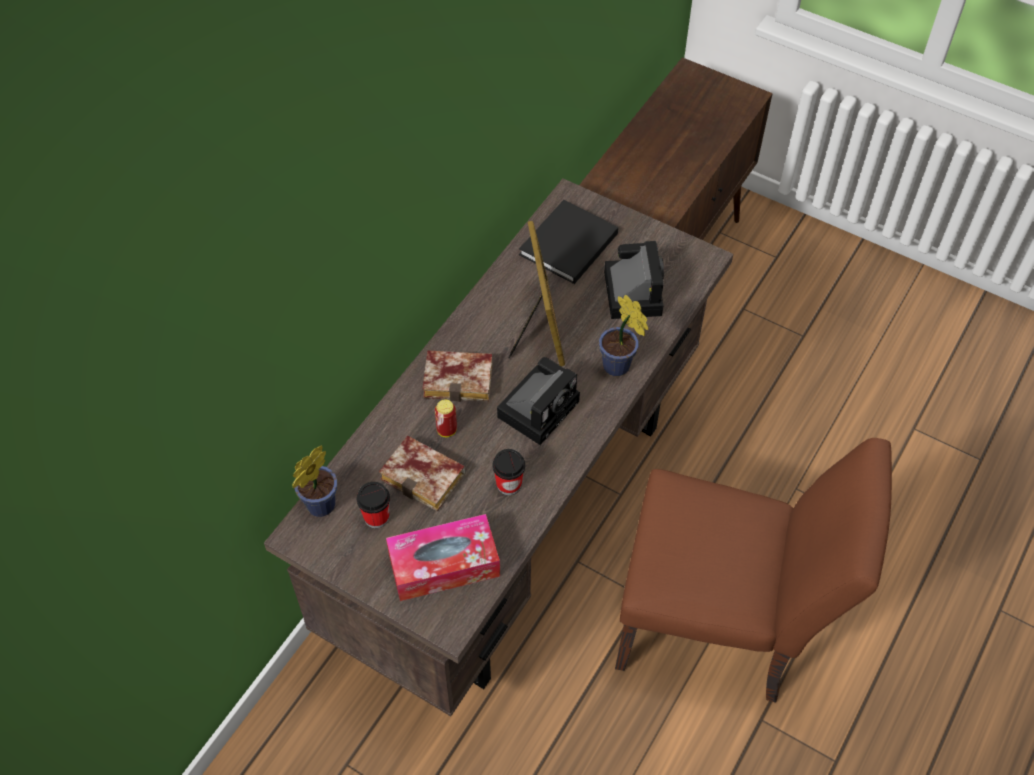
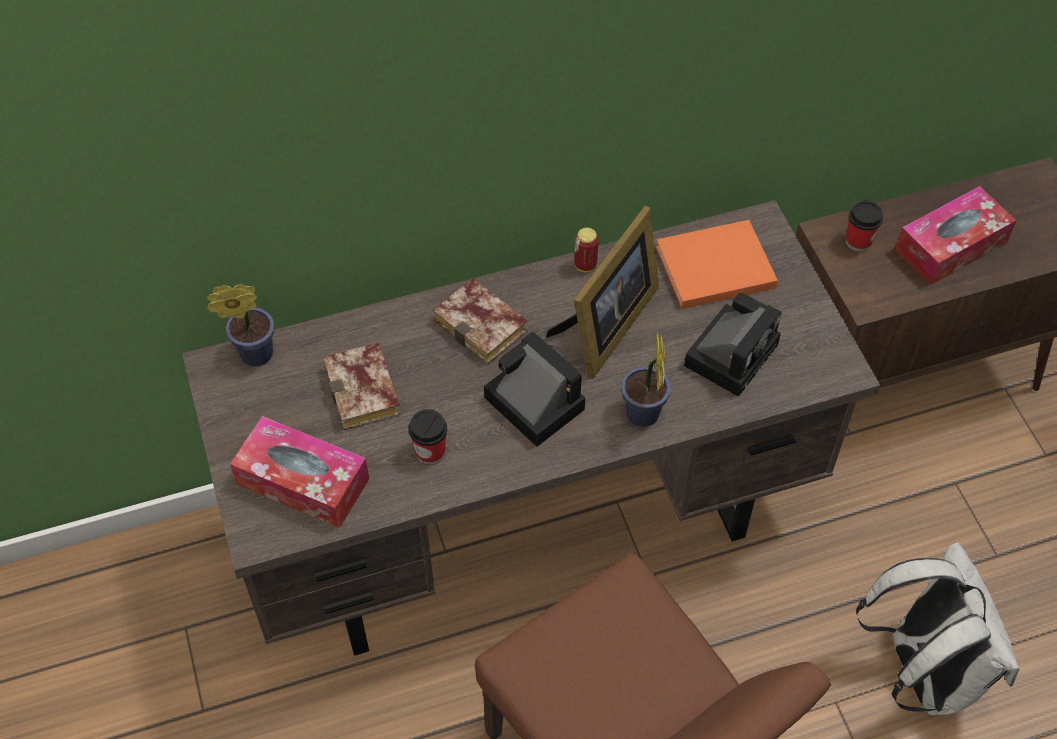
camera: 40 degrees right, 0 degrees up
(376, 517) = (290, 398): cup -> cup (858, 242)
(446, 430) = (425, 364): can -> can (585, 265)
(539, 406) = (530, 401): camera -> camera turned 120 degrees counterclockwise
(567, 246) = (711, 268): black book -> orange book
(678, 146) = (951, 246): none -> tissue box
(825, 434) = (922, 671): none -> white backpack

